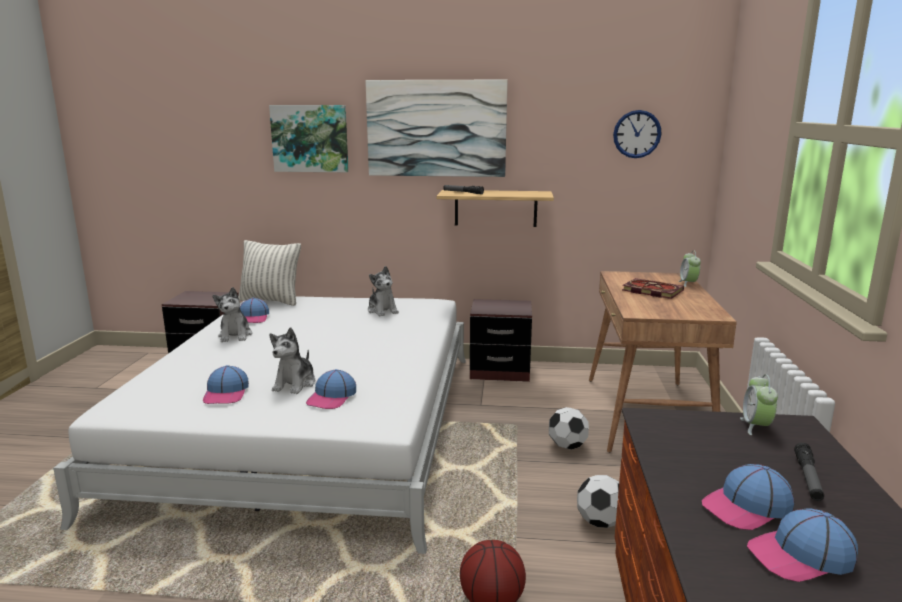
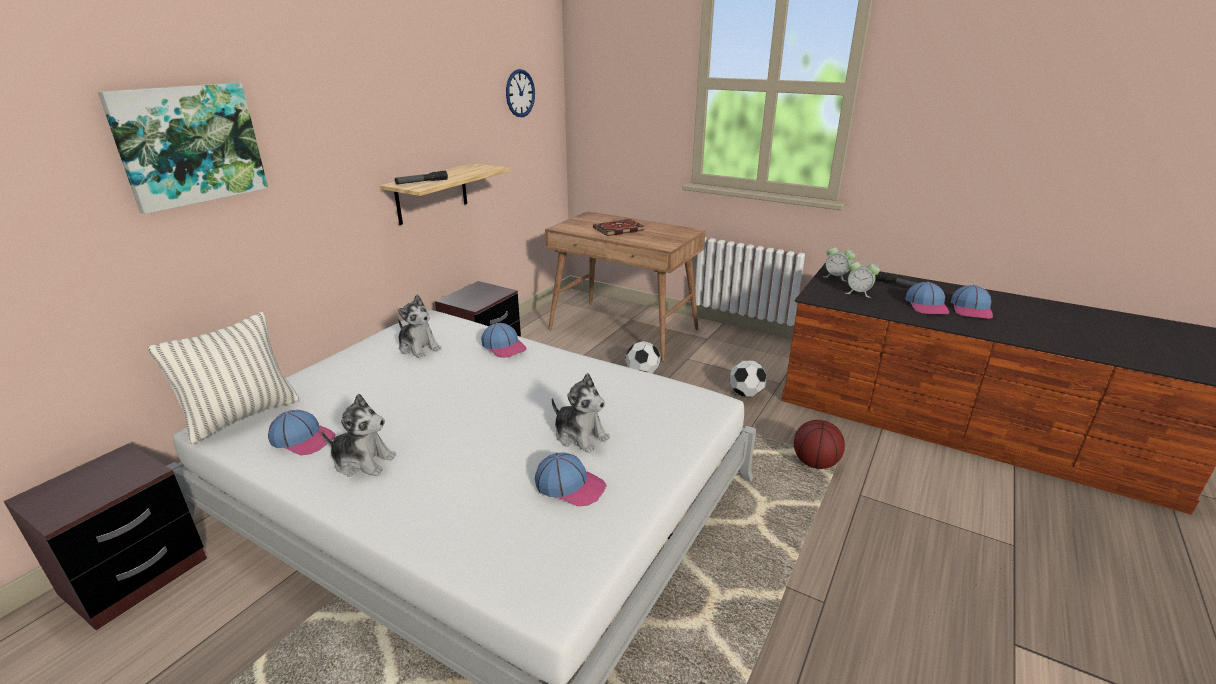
camera: 65 degrees left, 10 degrees up
(332, 397) = (633, 419): cap -> cap (504, 347)
(382, 310) = (419, 347): plush toy -> plush toy turned 45 degrees clockwise
(436, 128) = (361, 107): picture -> none
(688, 284) = (614, 217): alarm clock -> alarm clock (858, 293)

